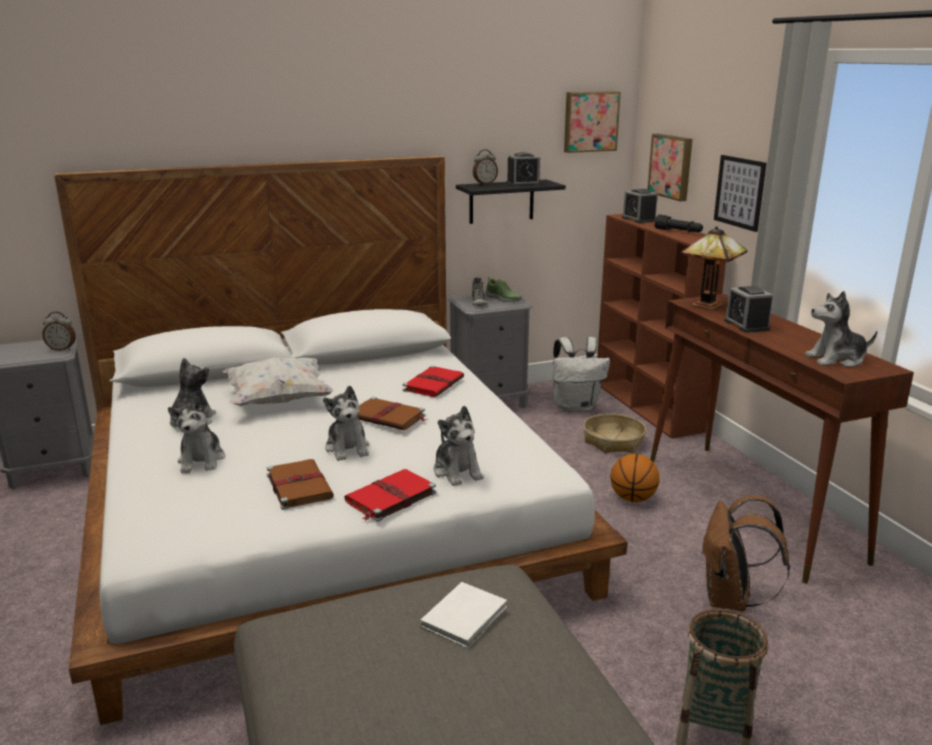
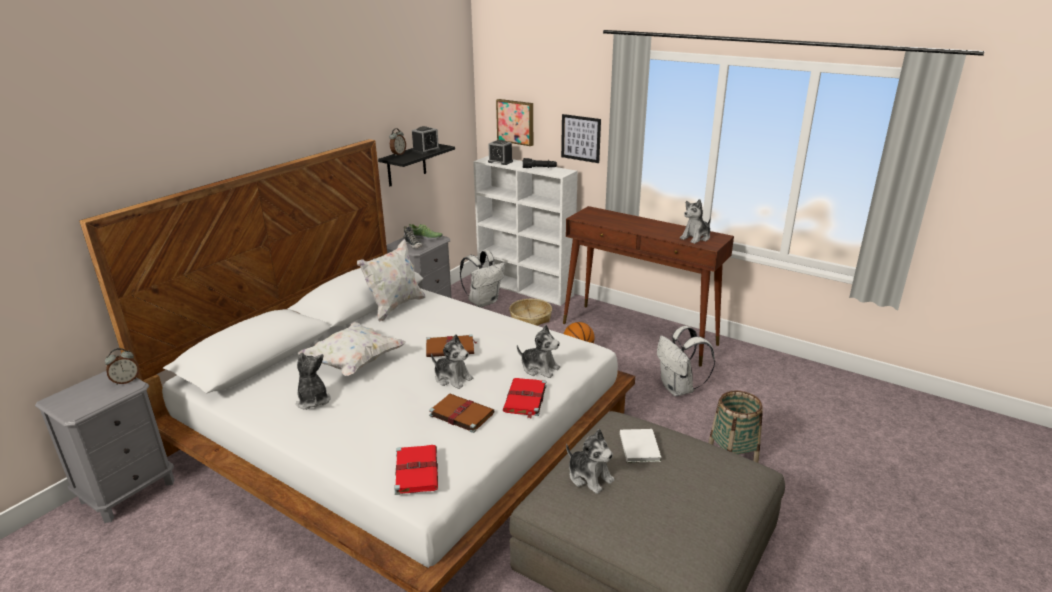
camera: 35 degrees left, 5 degrees up
(202, 460) = (369, 424): plush toy -> plush toy (589, 477)
(395, 362) = (395, 307): none -> white pillow
(434, 384) = (446, 315): red book -> red book (416, 470)
(590, 121) = (450, 94): picture -> none
(648, 407) = (526, 288): brown bookcase -> white bookcase
(709, 305) = (593, 217): table lamp -> none
(730, 600) = (679, 389): brown backpack -> white backpack
(746, 325) = (629, 226): alarm clock -> none

